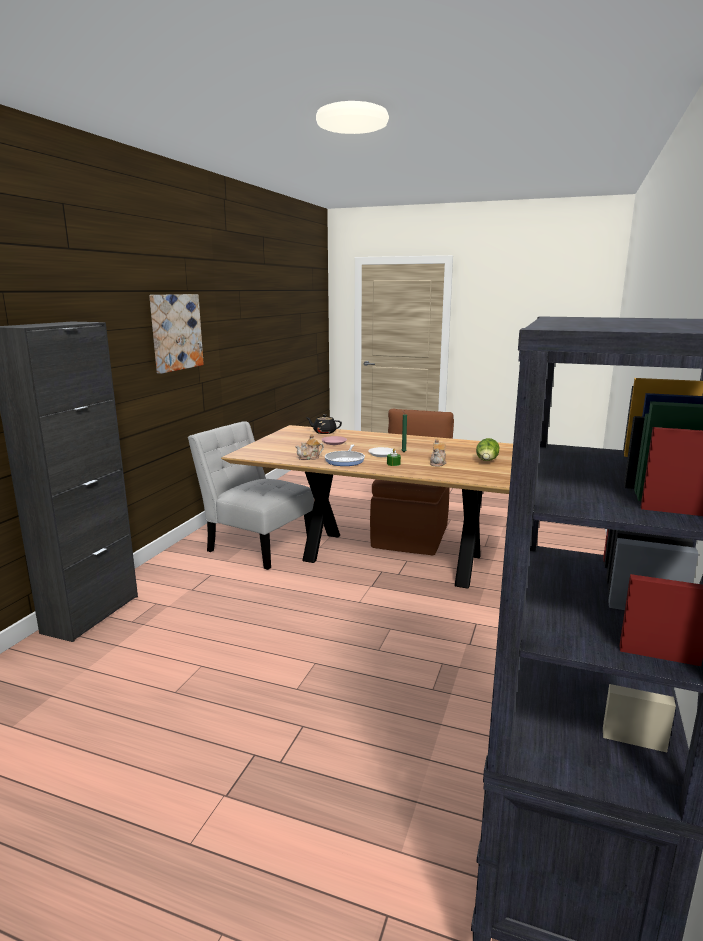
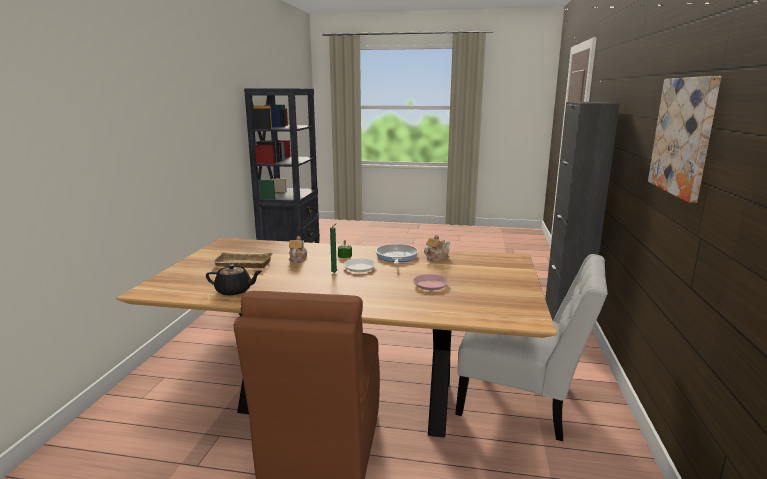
camera: 170 degrees right, 0 degrees up
(324, 432) = (467, 310): black teapot -> black teapot (234, 291)
(487, 461) = (241, 265): lettuce -> beige tray

